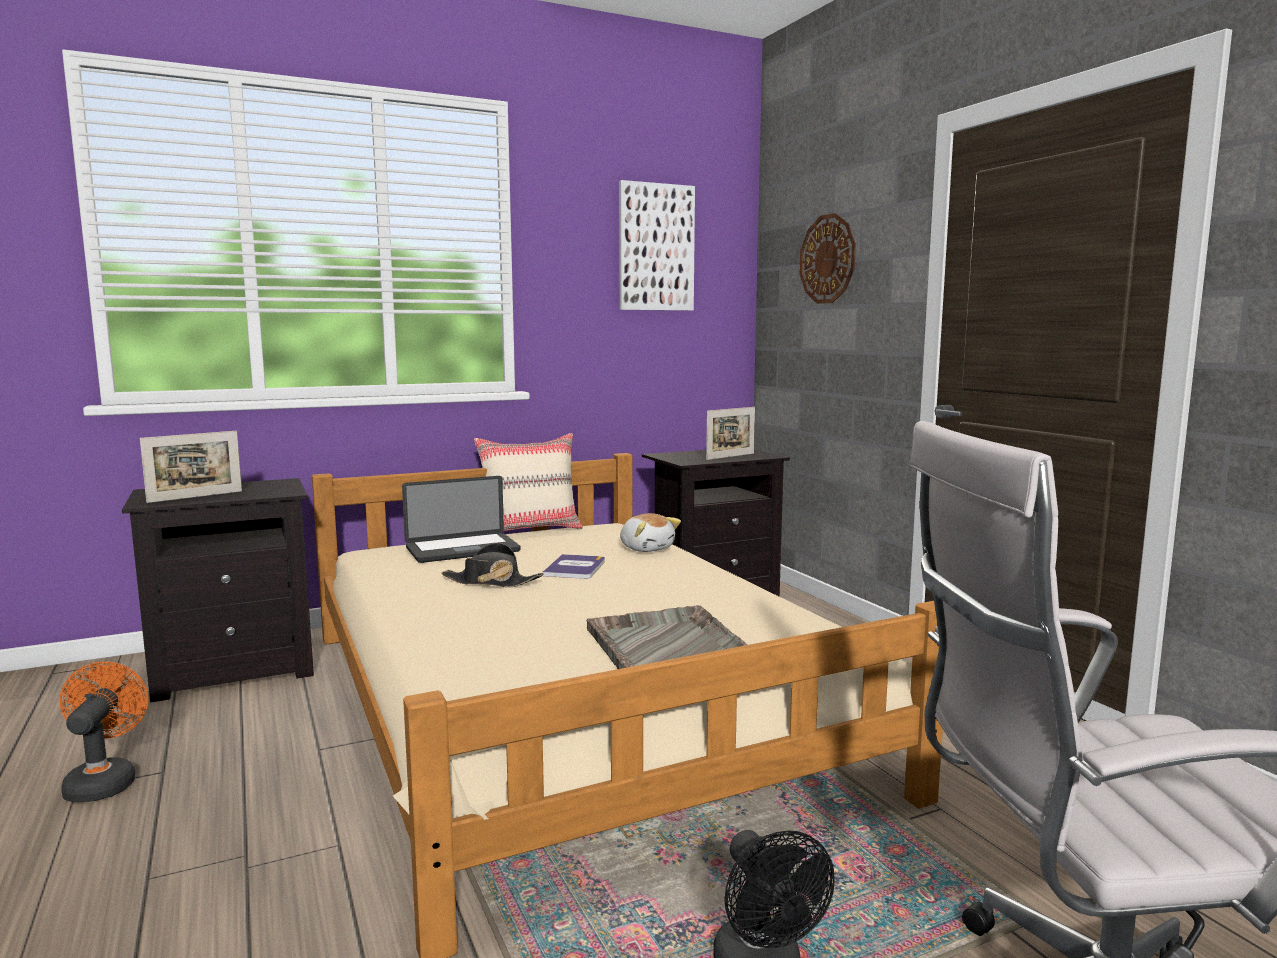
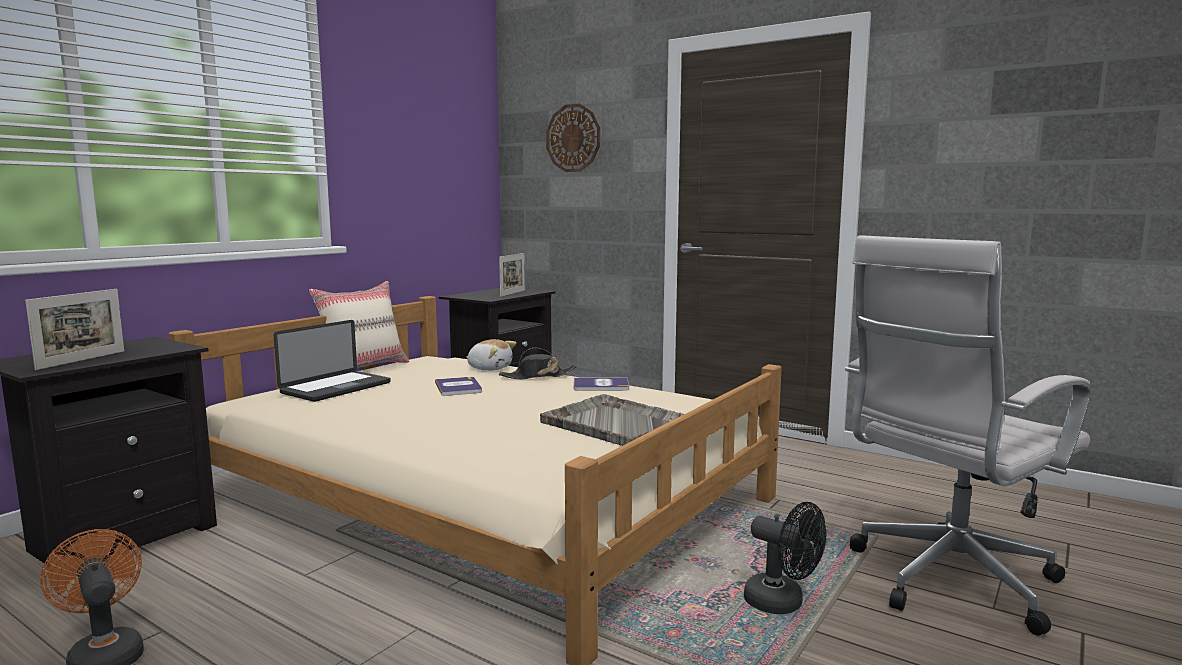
camera: 30 degrees left, 0 degrees up
(491, 582) = (407, 405): black hat -> black hat (538, 376)
(656, 247) = (431, 122): picture -> none
(736, 591) = (601, 385): none -> book

